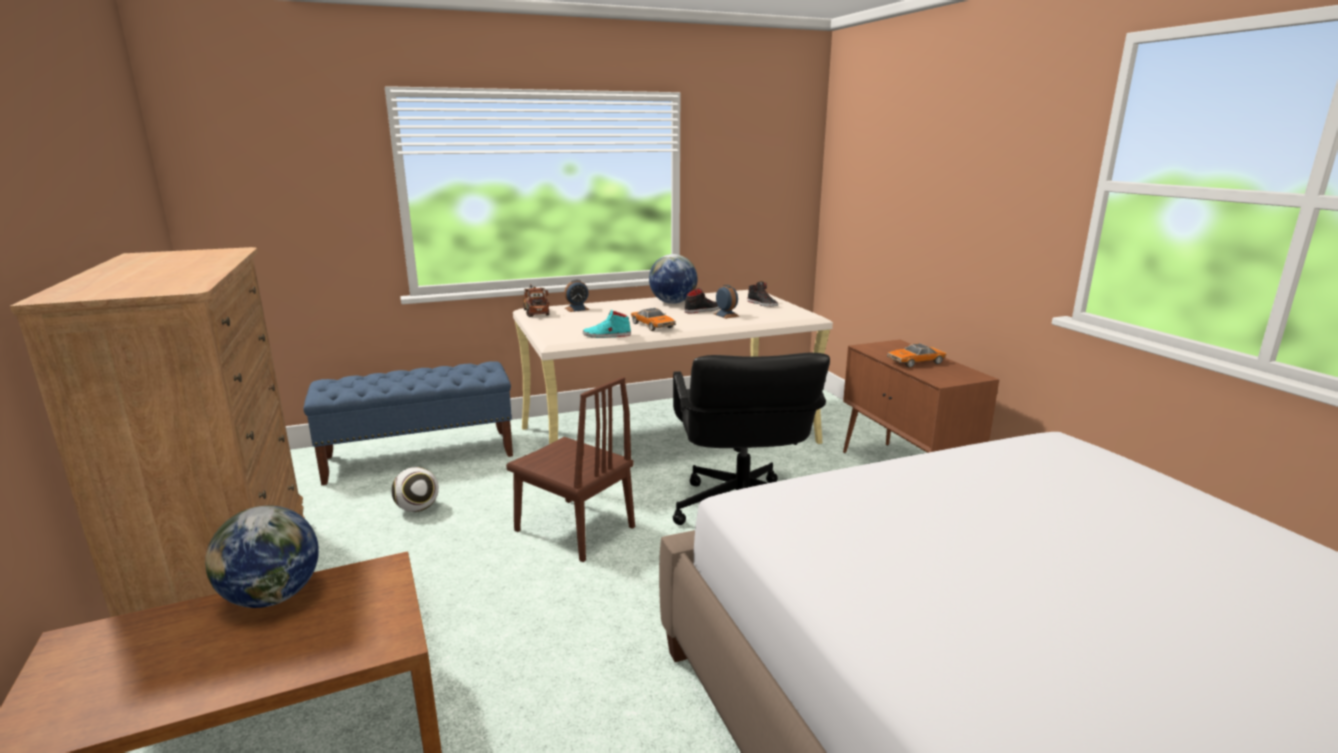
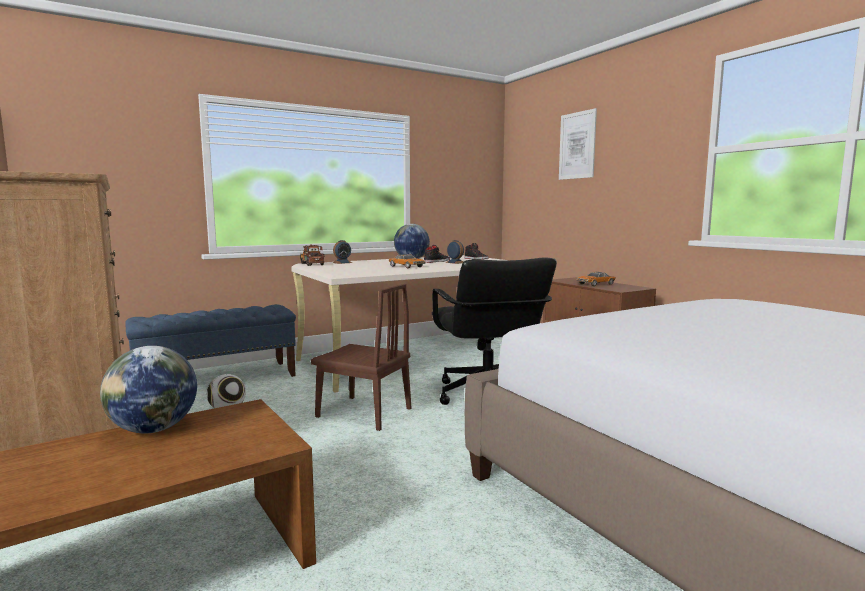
camera: 10 degrees left, 10 degrees down
(607, 335) = (376, 270): turquoise shoe -> none
(920, 143) = (577, 145): none -> picture

